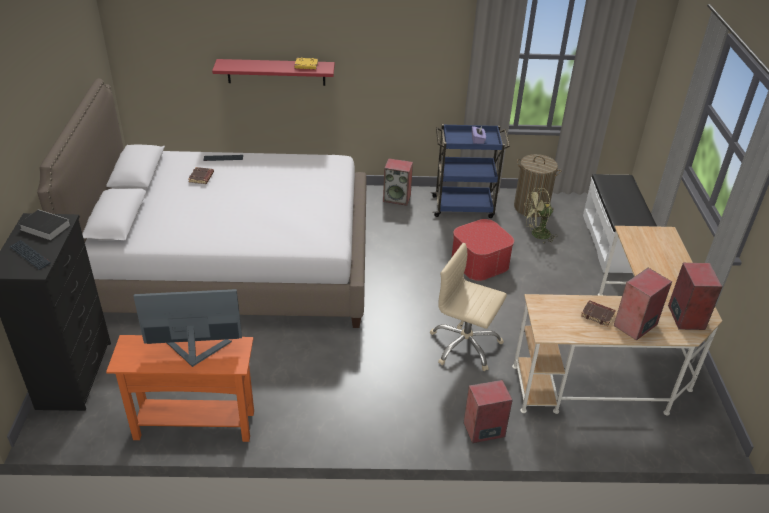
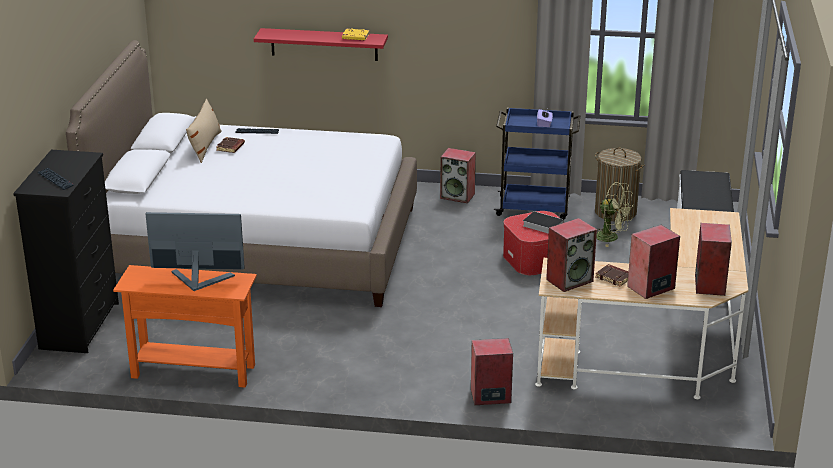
camera: 10 degrees right, 10 degrees down
(43, 227) = (69, 160): book -> book (541, 225)
(177, 178) = (205, 146): none -> beige pillow
(465, 345) = (493, 329): beige office chair -> none
(536, 234) = (612, 238): green fan -> green fan turned 150 degrees counterclockwise
(558, 321) = (569, 280): none -> speaker

